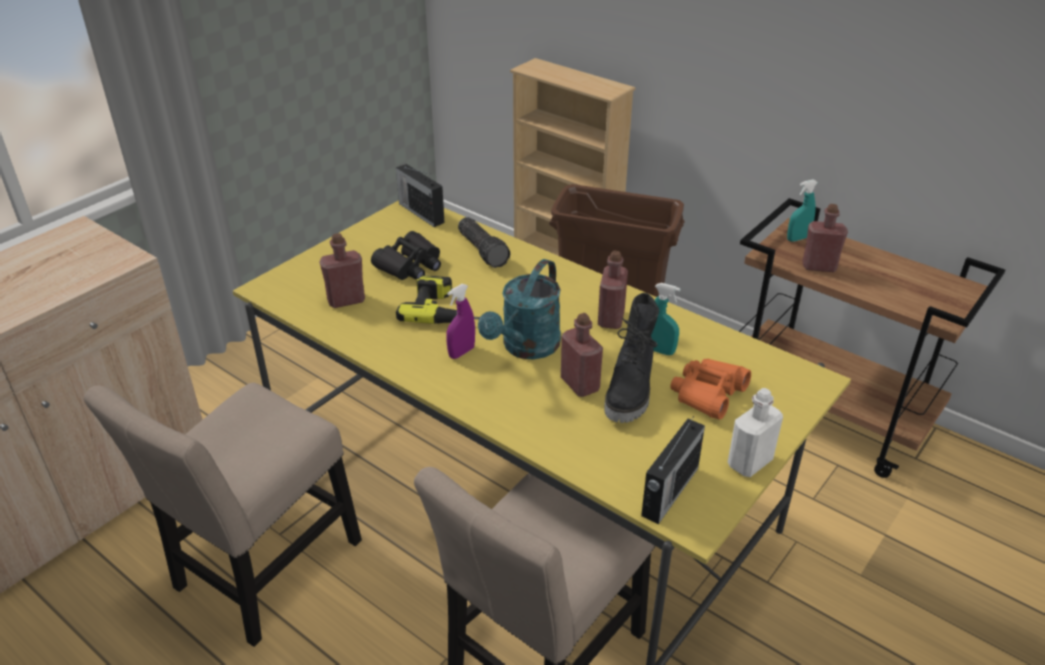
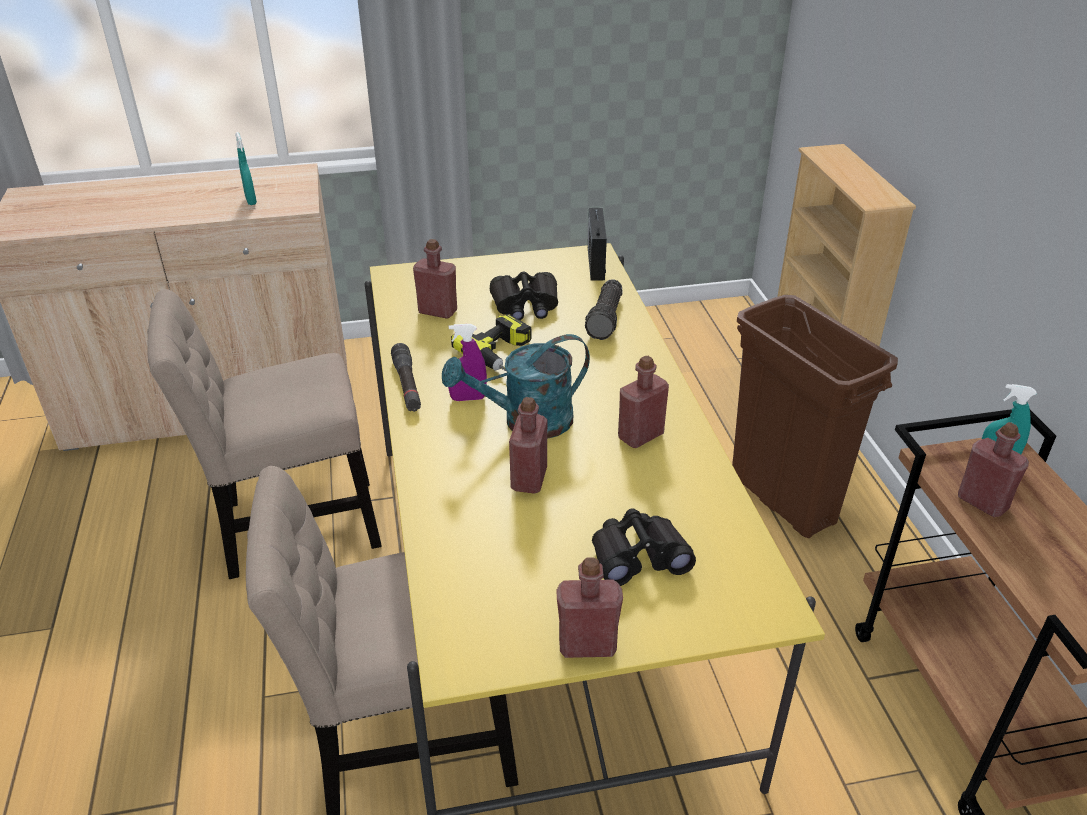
camera: 40 degrees right, 0 degrees up
(401, 366) = (407, 385): none -> black flashlight
(631, 391) = (567, 511): black boot -> none
(659, 350) = (647, 489): turquoise spray bottle -> turquoise spray bottle (251, 201)
(669, 492) = (473, 621): radio -> none
(708, 394) = (638, 556): orange binoculars -> black binoculars
(749, 462) = (587, 645): white bottle -> red bottle

